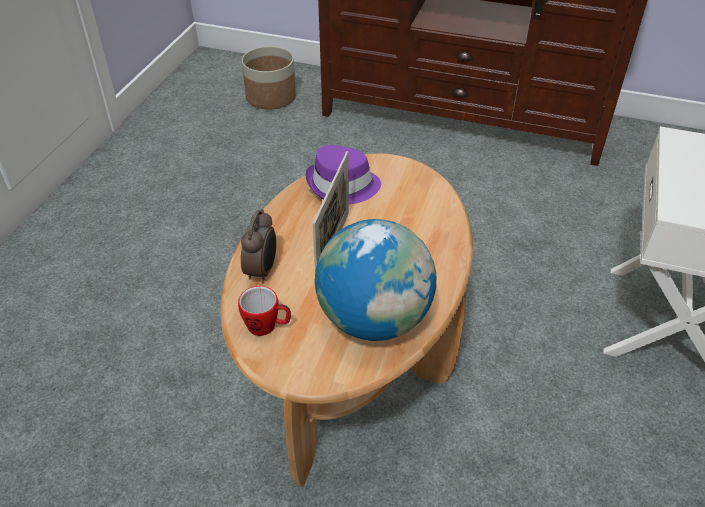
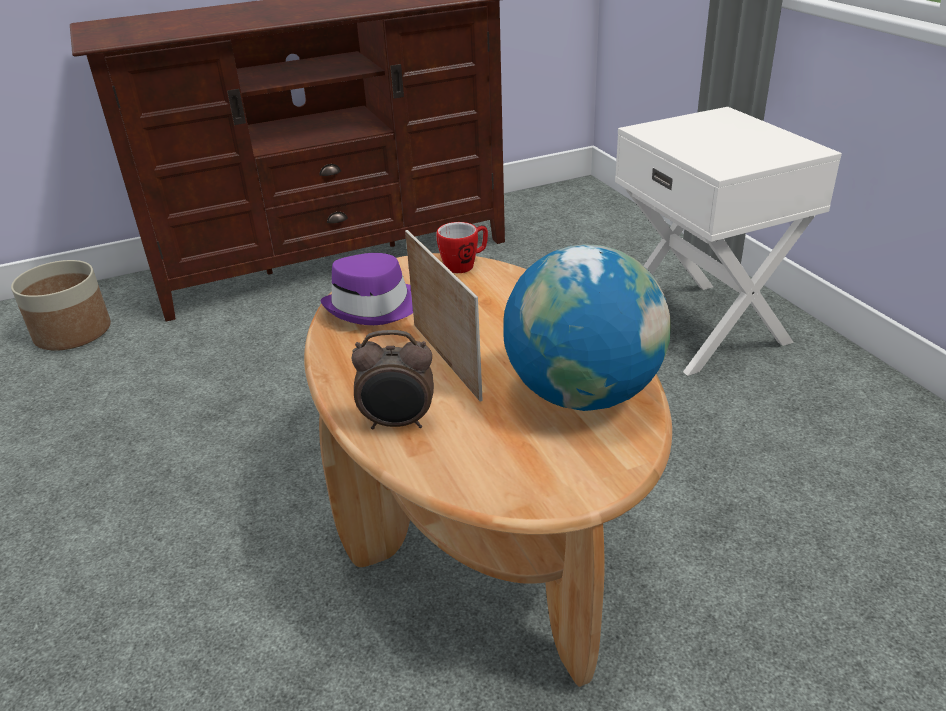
camera: 40 degrees left, 10 degrees down
(262, 271) = (398, 423): alarm clock -> alarm clock turned 120 degrees clockwise
(267, 326) = (485, 468): mug -> mug (465, 265)

